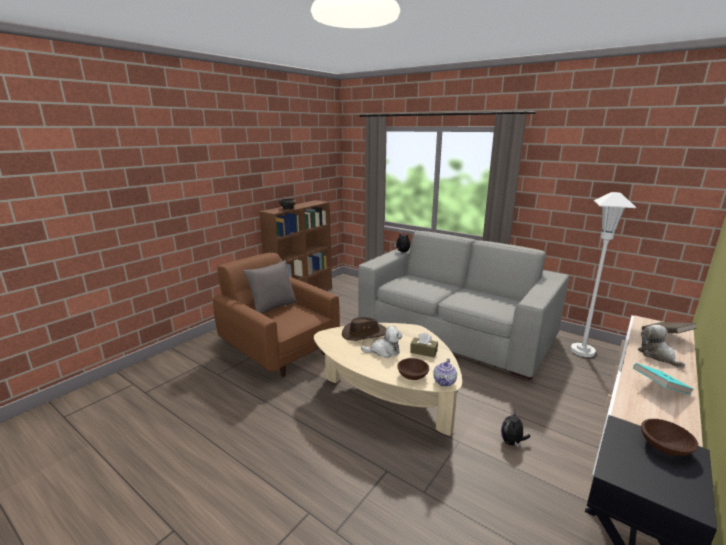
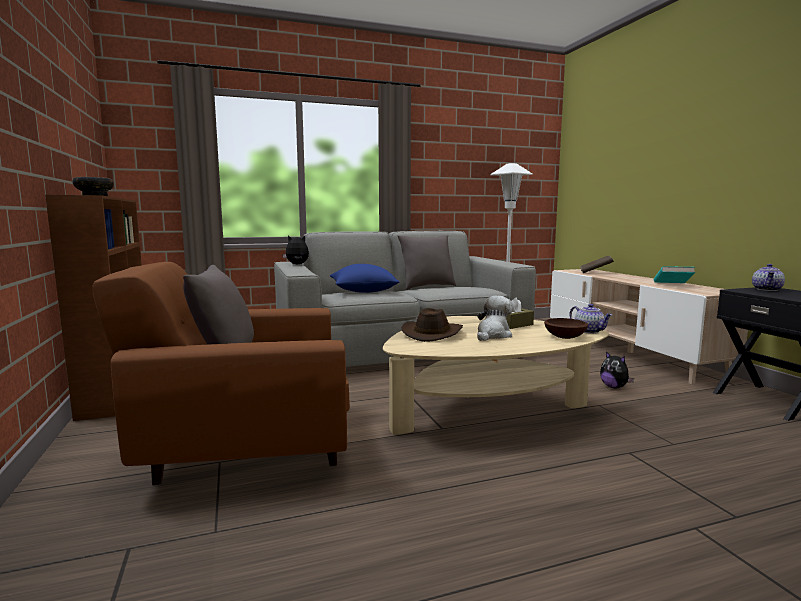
camera: 55 degrees left, 10 degrees down
(421, 284) = (363, 292): none -> blue pillow
(484, 292) = (427, 287): none -> grey pillow
(657, 356) = (624, 277): plush toy -> none
(665, 447) = (767, 289): brown bowl -> teapot

